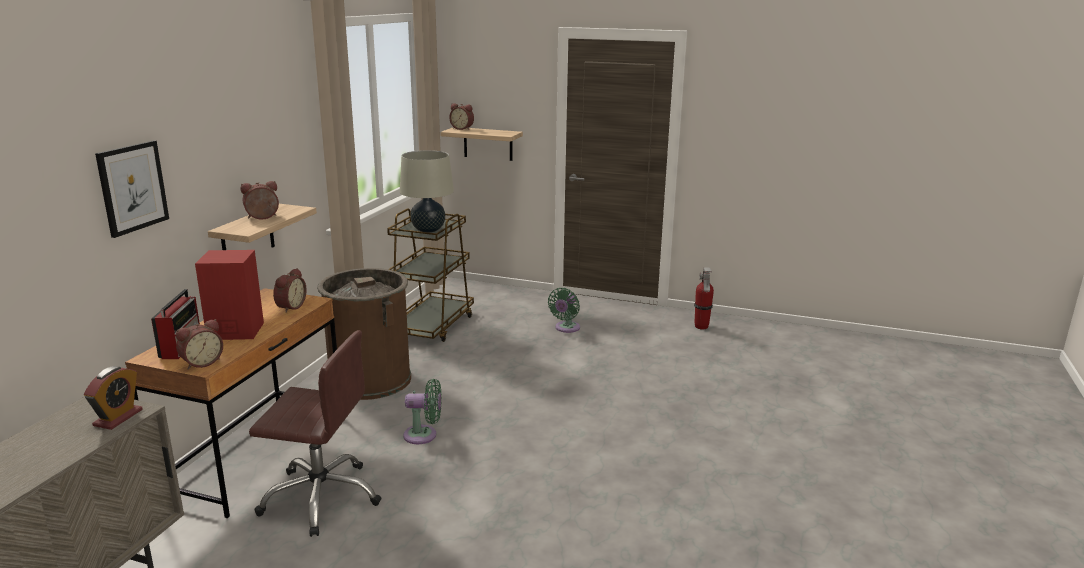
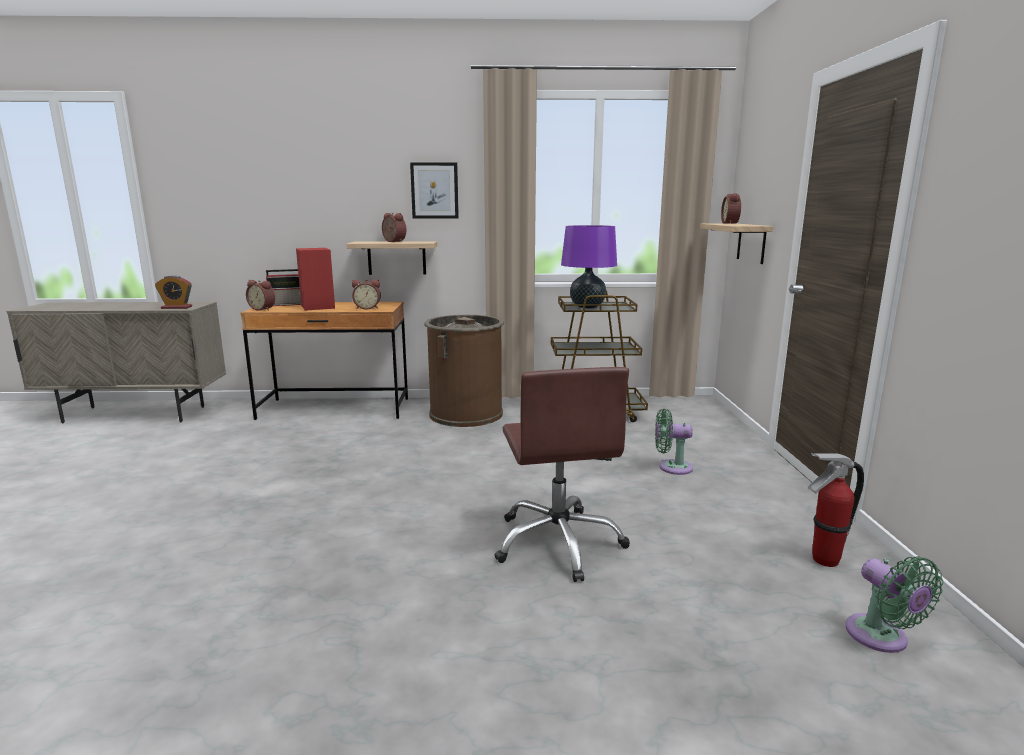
camera: 70 degrees right, 5 degrees down
(132, 187) = (291, 194): picture -> picture (434, 190)
(321, 497) = (280, 436): brown office chair -> brown office chair (559, 542)
(424, 435) = (381, 448): green fan -> green fan (881, 638)
(428, 230) = (587, 307): beige table lamp -> purple table lamp

